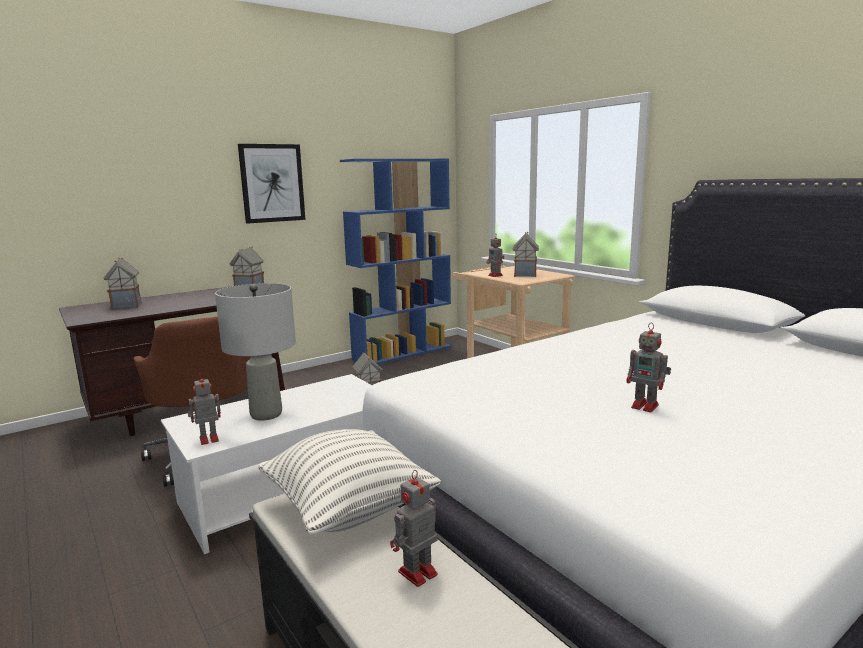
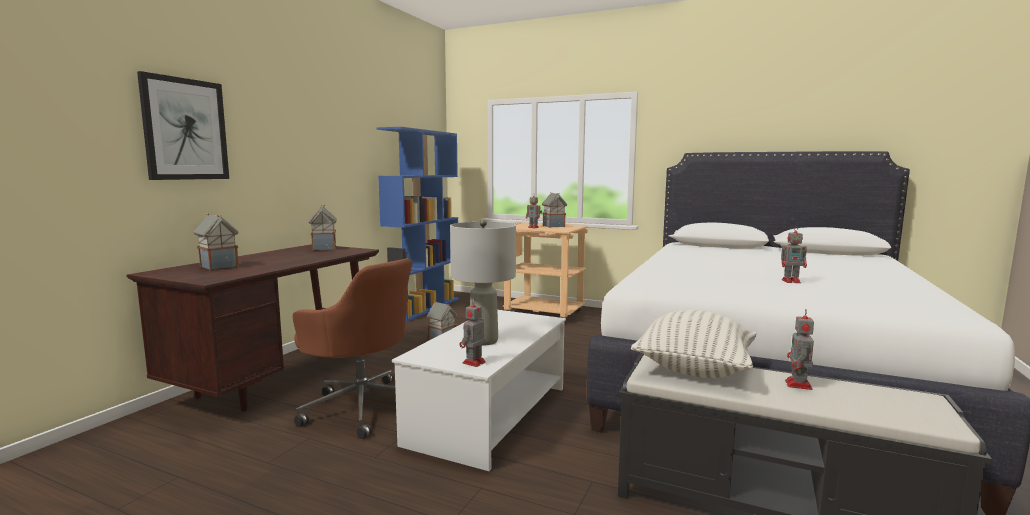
camera: 30 degrees left, 5 degrees down
(272, 183) = (324, 145): picture -> picture (185, 129)

